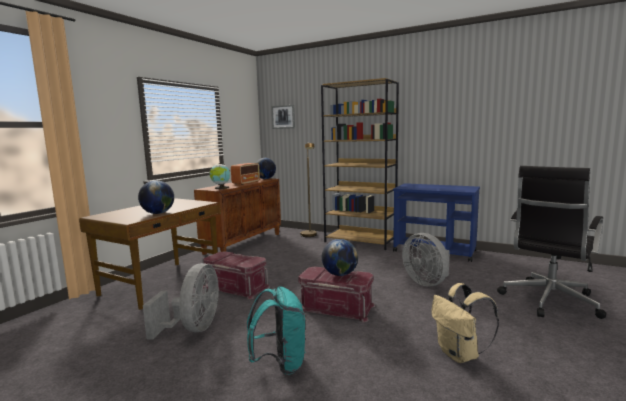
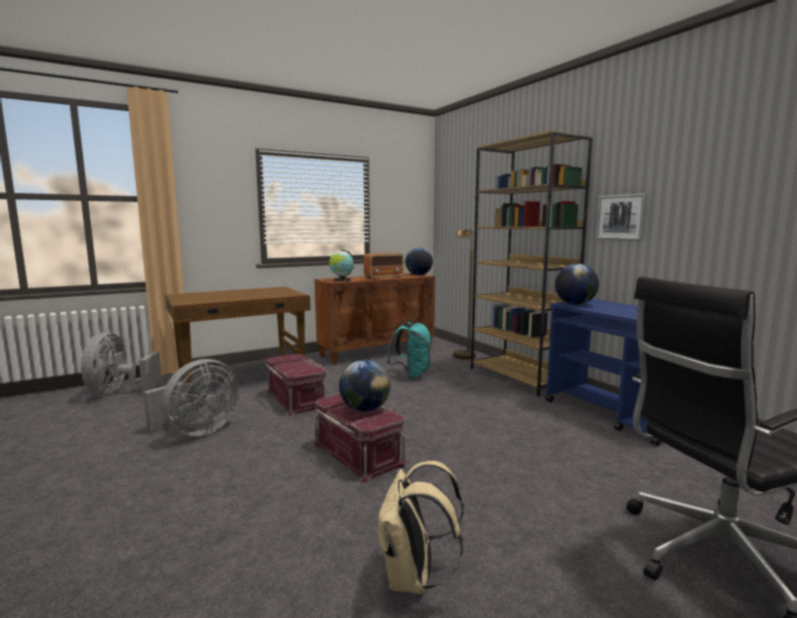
camera: 30 degrees right, 0 degrees up
(158, 213) = (225, 299): globe -> globe (575, 304)
(280, 364) = (205, 498): turquoise backpack -> turquoise backpack (411, 375)
(283, 117) = (457, 195): picture -> picture (621, 217)
(427, 282) = (530, 457): grey fan -> grey fan (118, 392)

